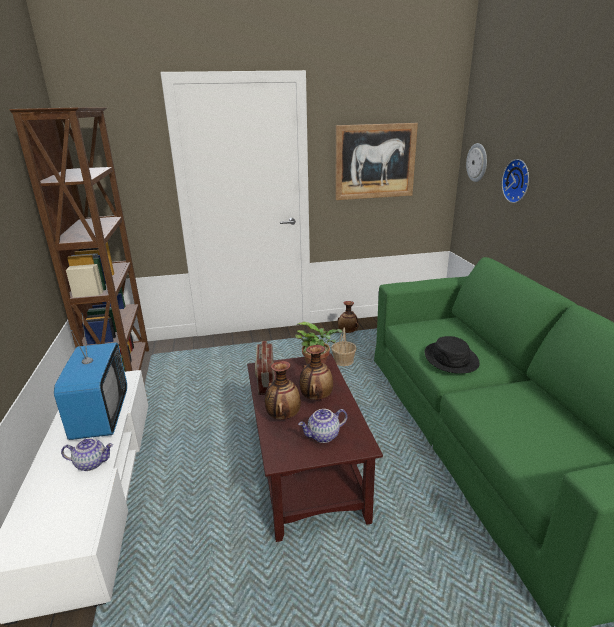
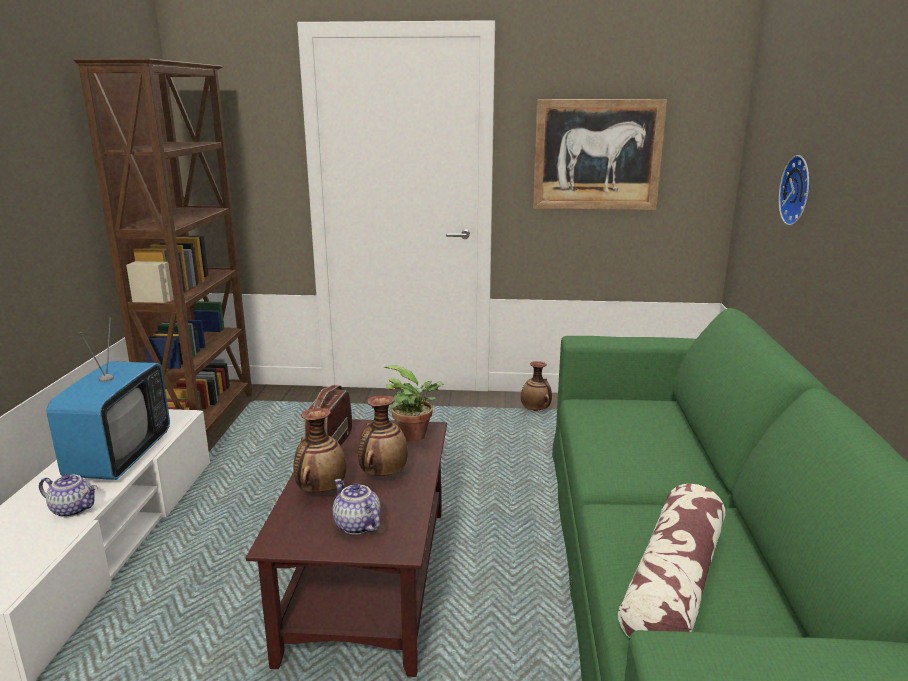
camera: 15 degrees right, 5 degrees down
(323, 436) = (356, 525): teapot -> teapot turned 60 degrees clockwise
(343, 361) = (506, 449): basket -> none
(451, 358) = (623, 456): black hat -> none
(477, 162) = (757, 163): wall clock -> none
(530, 435) = (673, 584): none -> pillow

